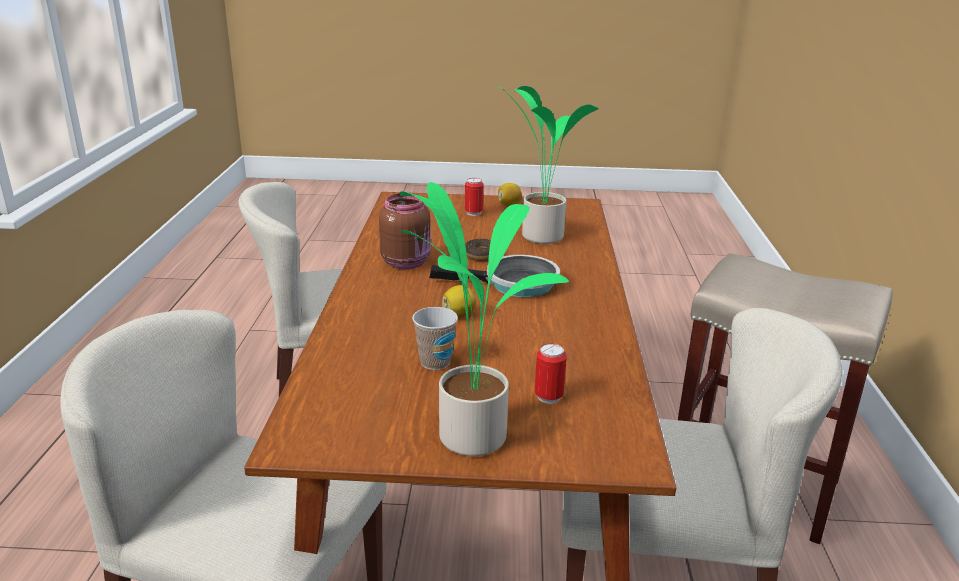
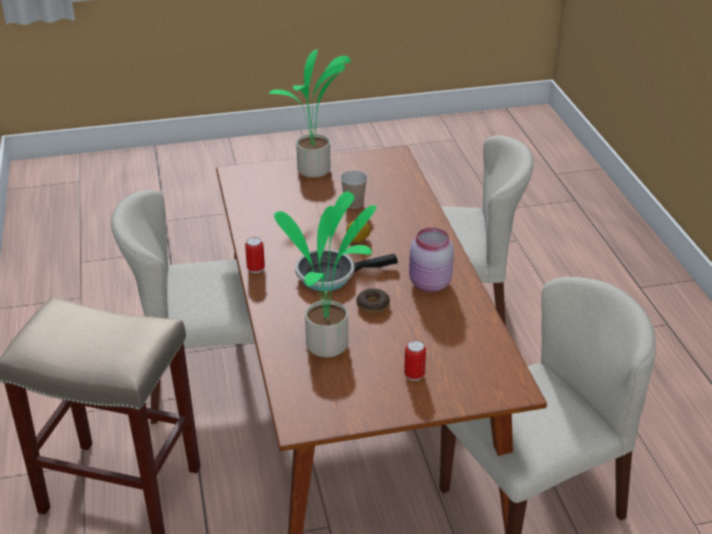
camera: 165 degrees right, 10 degrees up
(407, 262) = (429, 284): brown jar -> pink jar
(509, 204) = (384, 403): lemon -> none
(548, 397) = (282, 195): can -> can (256, 269)

